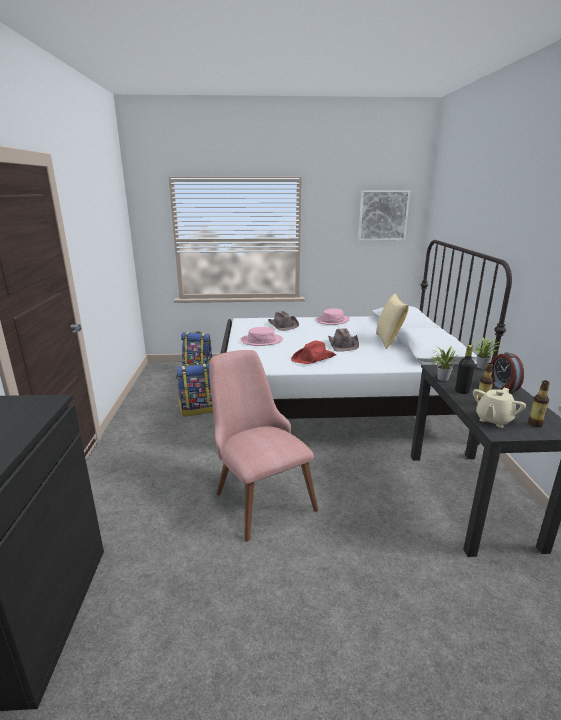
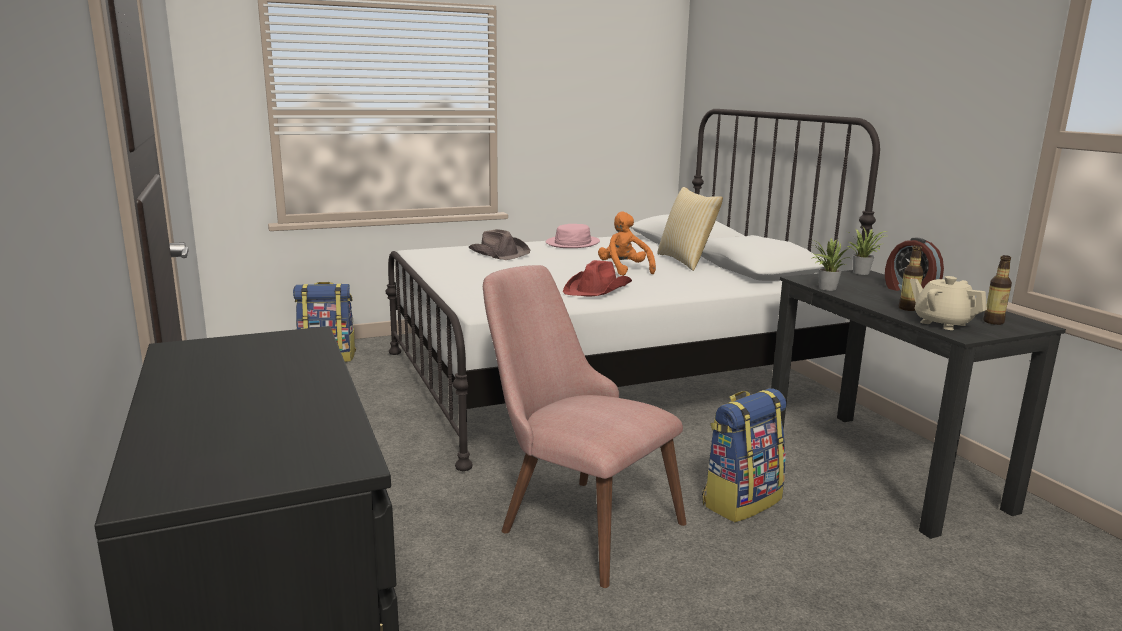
camera: 20 degrees left, 5 degrees down
(197, 409) = (371, 415): backpack -> backpack (741, 501)
(261, 340) = (485, 274): pink hat -> none
(343, 344) = (624, 270): brown hat -> orange plush toy
(383, 215) = (623, 75): picture -> none
(462, 391) = (868, 299): black bottle -> none
(493, 420) = (942, 323): beige teapot -> beige teapot turned 120 degrees clockwise

